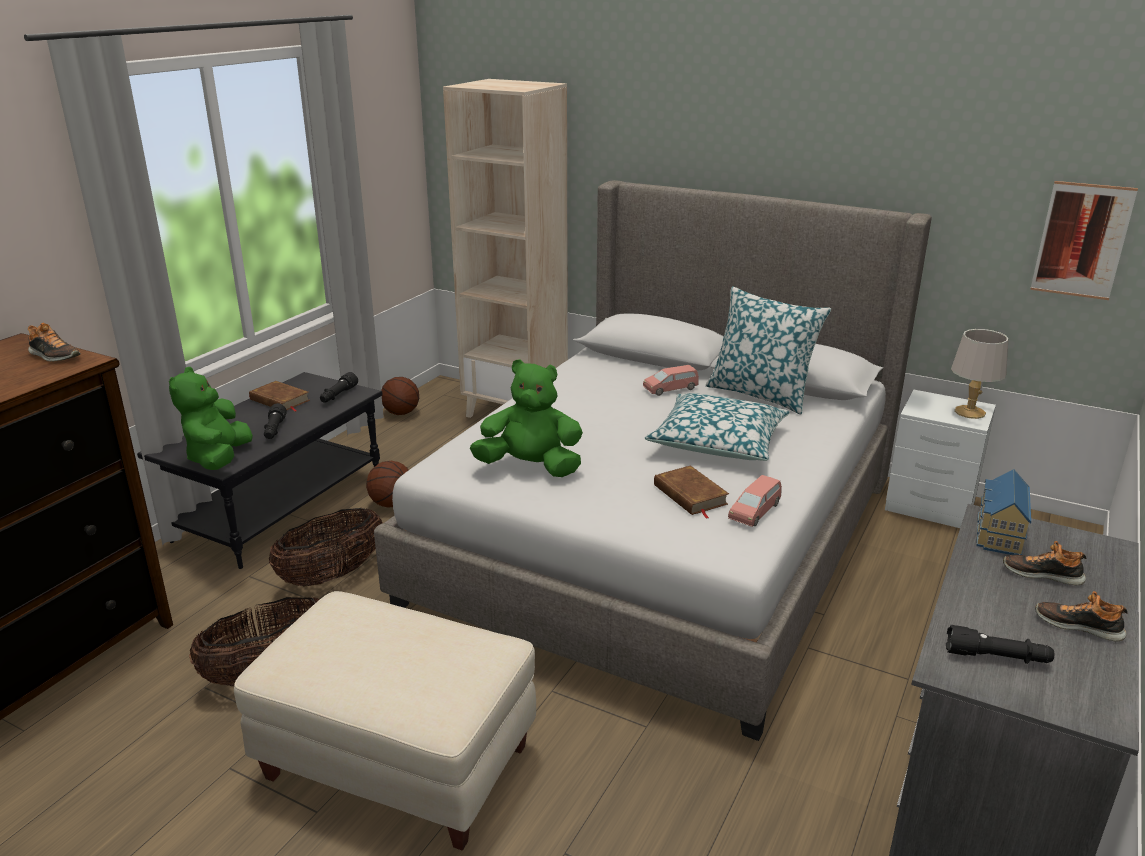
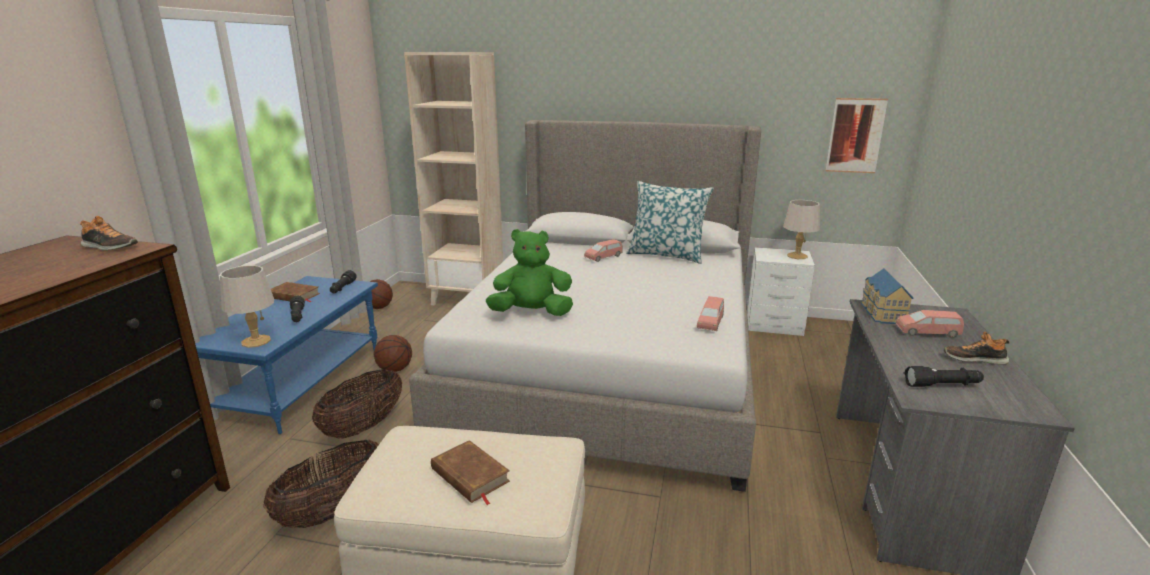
camera: 15 degrees left, 5 degrees down
(219, 459) = (255, 341): green plush toy -> grey table lamp
(281, 508) = (302, 384): black coffee table -> blue coffee table
(690, 495) = (659, 317): brown book -> brown book (470, 476)
(718, 441) = (656, 284): pillow -> none
(1042, 574) = (927, 332): shoe -> pink toy car

